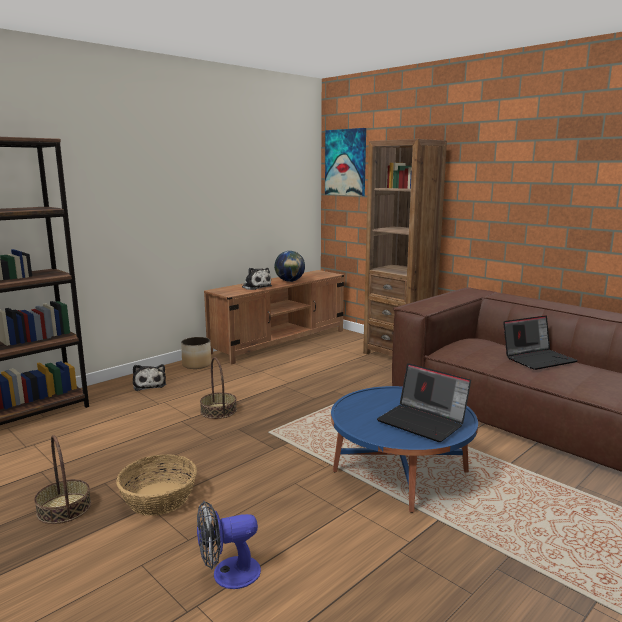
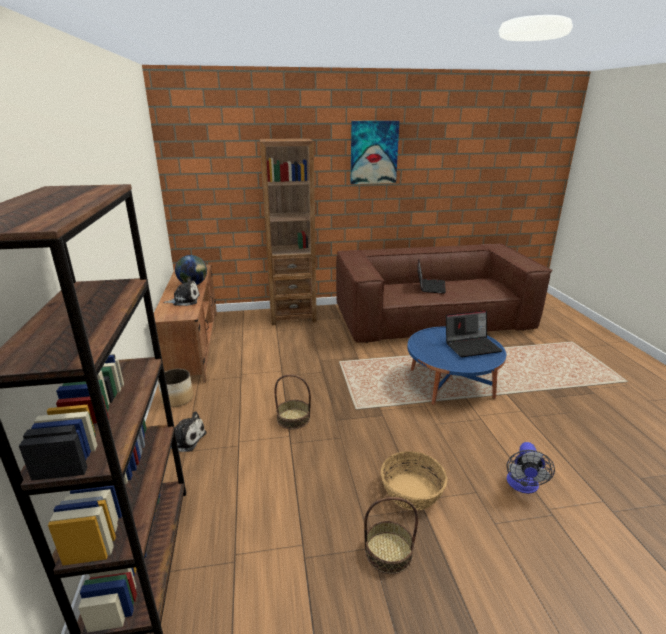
camera: 55 degrees left, 10 degrees up
(346, 162) = (193, 157): picture -> picture (374, 152)

